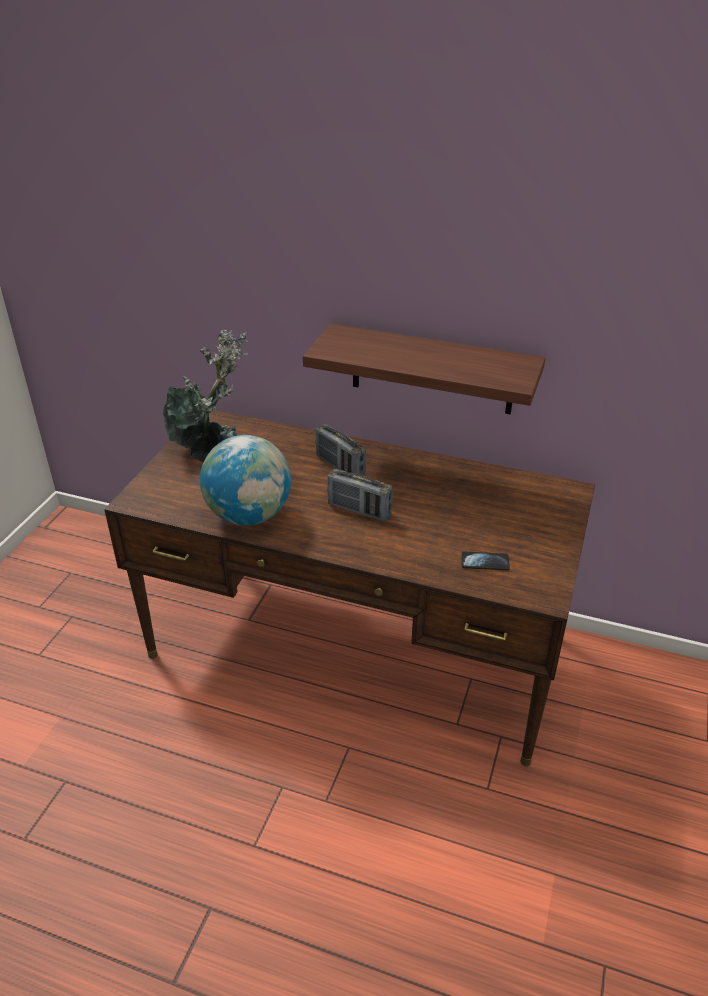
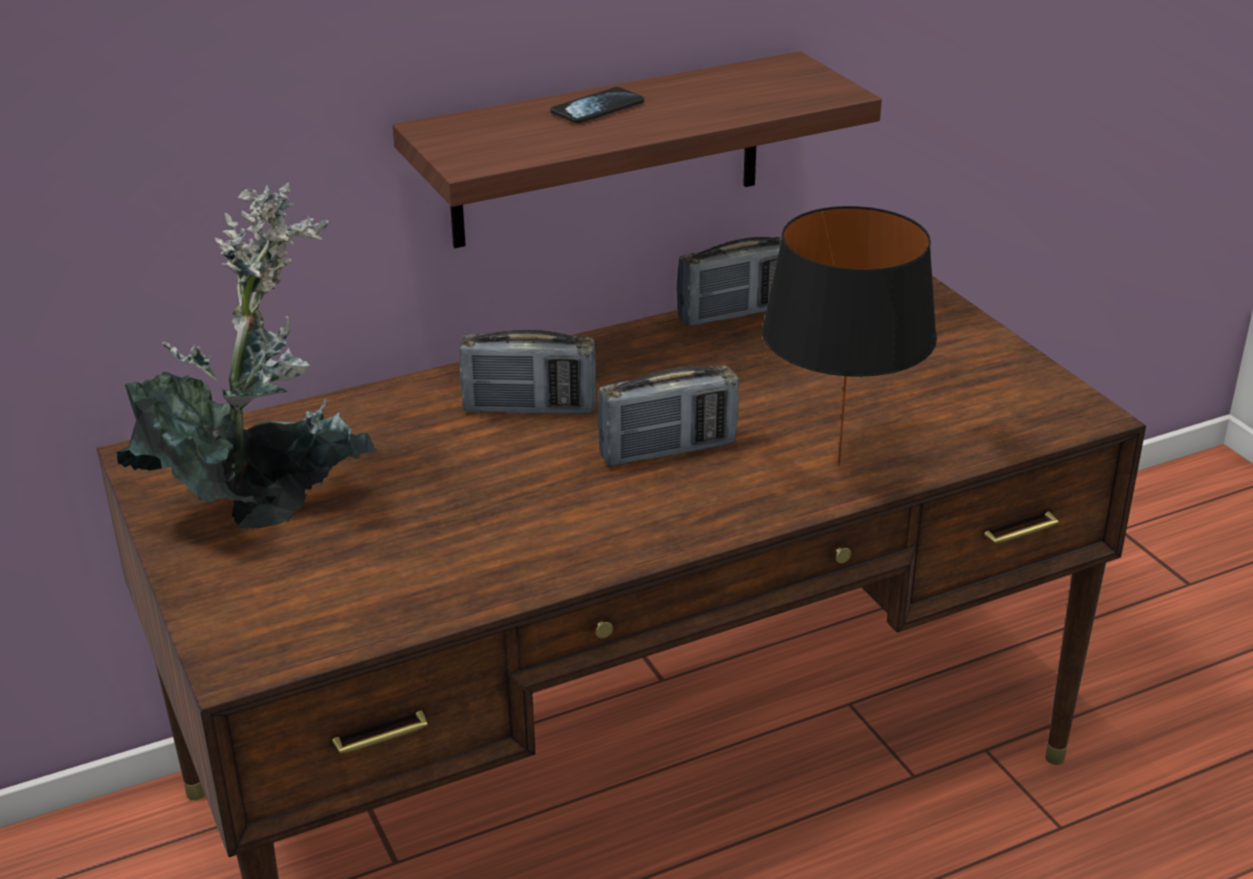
camera: 45 degrees left, 5 degrees down
(249, 515) = (507, 556): globe -> none
(408, 553) = (836, 464): none -> black table lamp
(476, 471) = (736, 313): none -> radio
(485, 562) = (947, 417): phone -> phone (597, 108)

